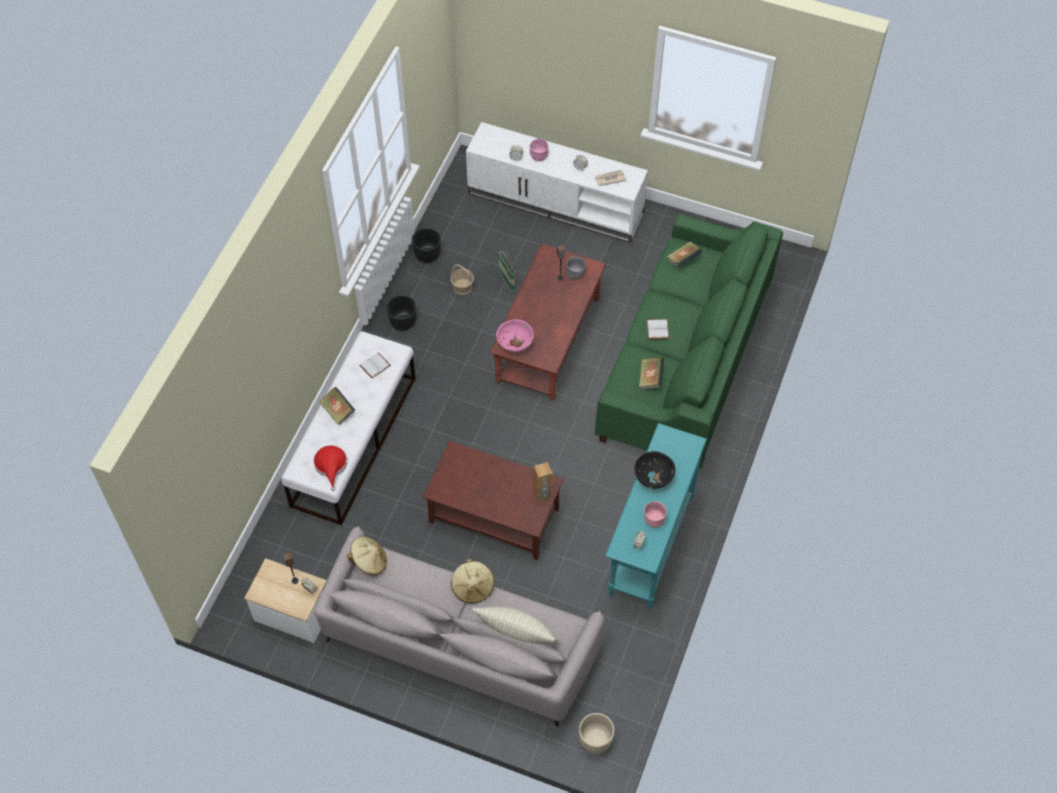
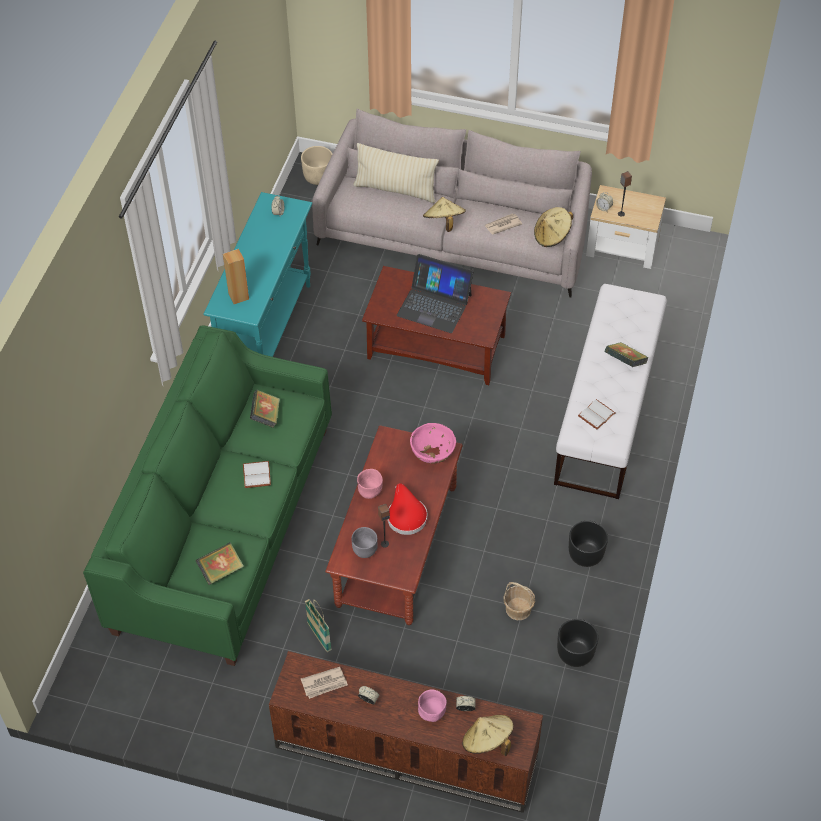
camera: 175 degrees right, 5 degrees down
(331, 466) = (615, 308): red hat -> red hat (406, 515)
(415, 579) = (502, 225): none -> newspaper
(495, 488) = (434, 305): none -> laptop
(505, 138) = (487, 742): none -> beige hat
(507, 281) = (460, 622): basket -> basket (319, 637)
(542, 495) = (382, 302): brown speaker -> brown speaker (238, 296)
(556, 203) = (404, 754): white tv stand -> brown tv stand
(653, 478) = (263, 271): black bowl -> none
(653, 520) = (263, 233): pink bowl -> pink bowl (370, 491)

